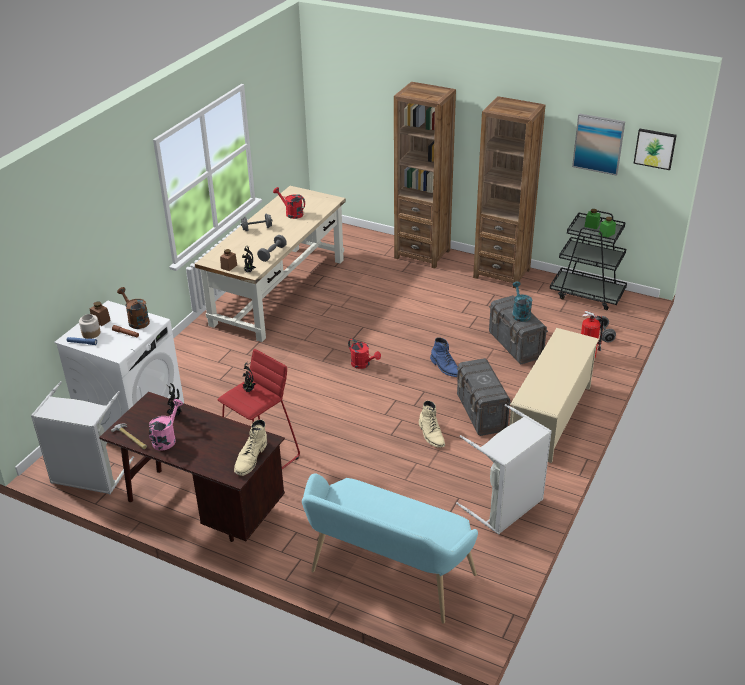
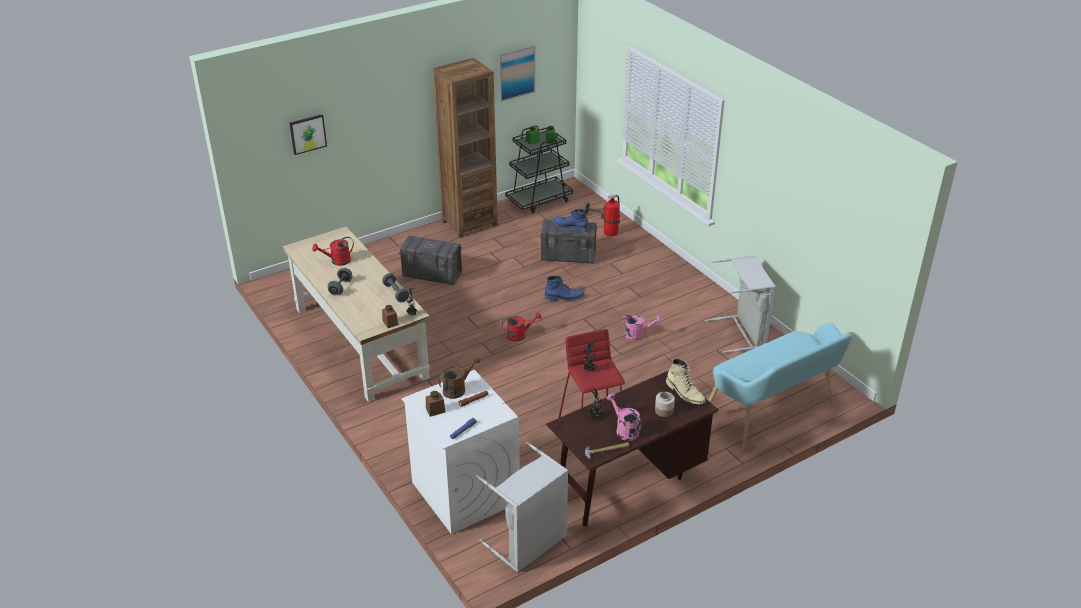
camera: 60 degrees left, 0 degrees up
(91, 333) = (451, 421): jar -> jar (663, 410)
(136, 320) = (457, 389): brown watering can -> brown watering can turned 150 degrees clockwise
(422, 254) = (395, 247): brown bookcase -> none
(431, 434) = (637, 335): beige boot -> pink watering can
(481, 413) = (633, 303): grey storage box -> grey storage box (432, 275)
(520, 313) = (570, 226): turquoise watering can -> blue boot
(550, 418) = (665, 276): beige shoe rack -> none
(655, 148) = (557, 57): picture -> picture (307, 133)

